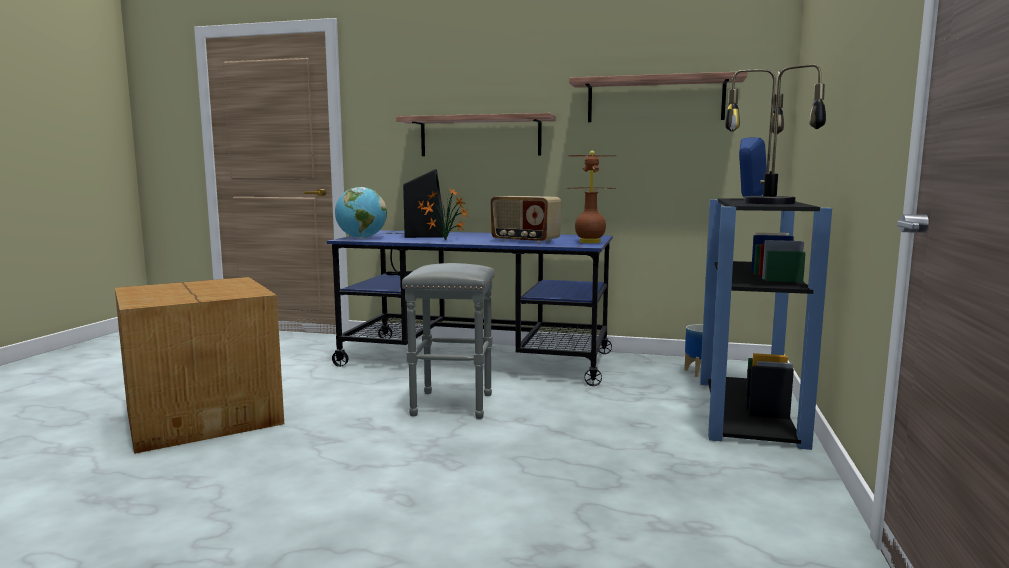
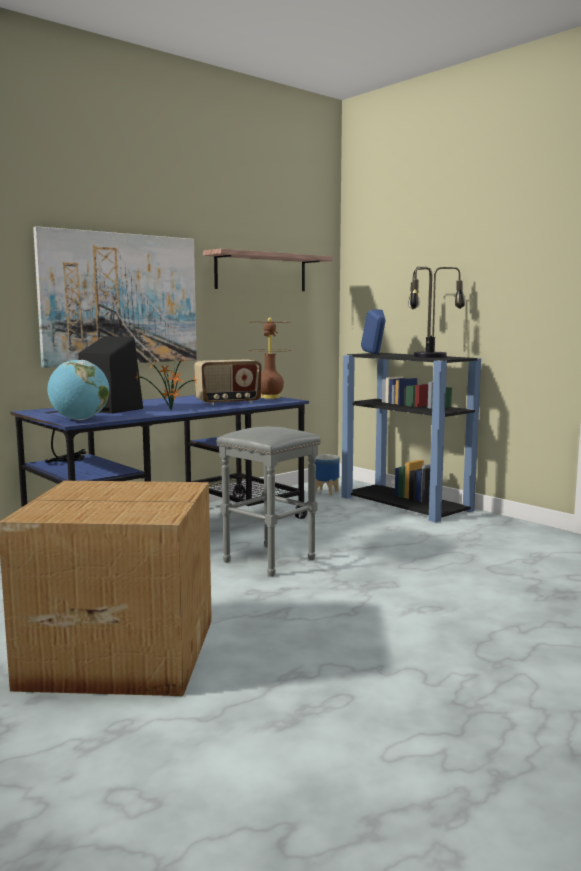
camera: 55 degrees left, 0 degrees up
(480, 136) = (120, 299): shelf -> picture

